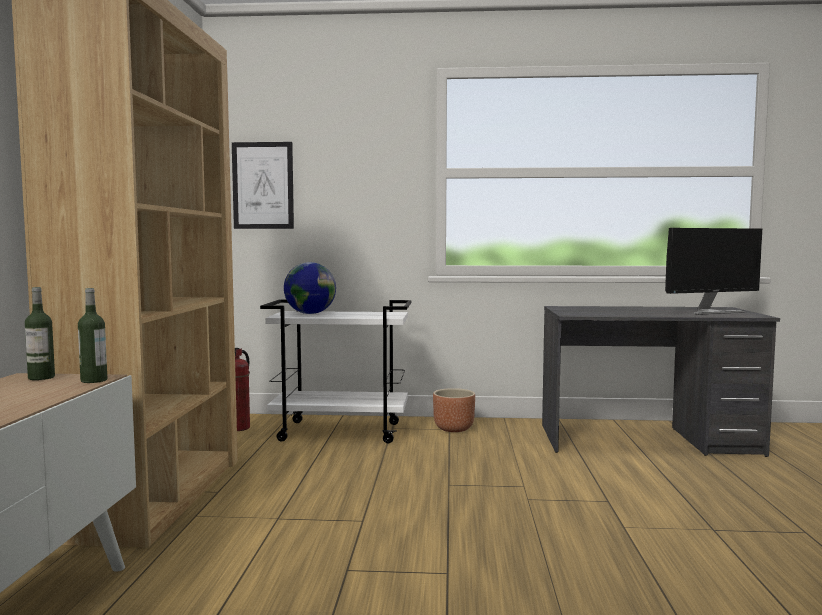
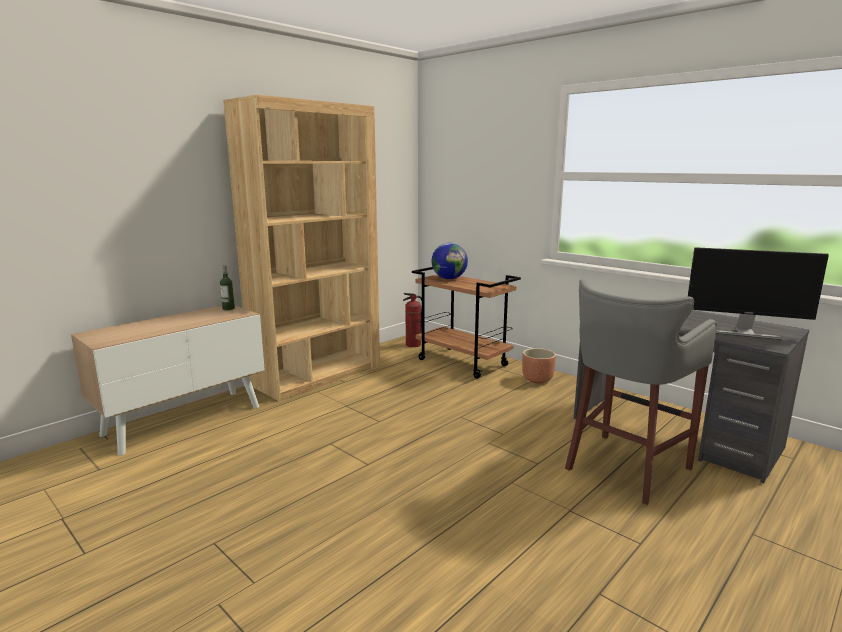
camera: 40 degrees right, 10 degrees up
(94, 380) = (238, 315): bottle -> none
(263, 185) = (446, 182): picture -> none
(342, 432) = (463, 362): white cart -> brown cart
(674, 479) = (624, 468): none -> grey stool

